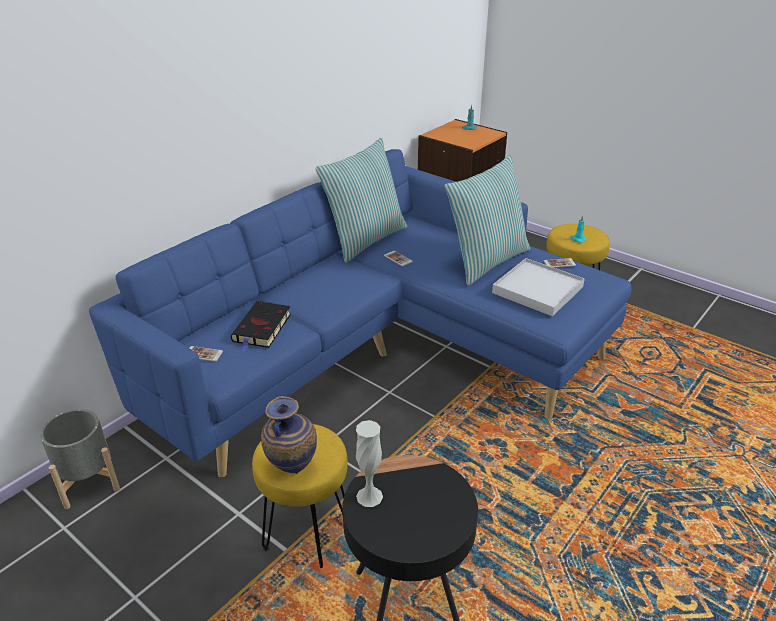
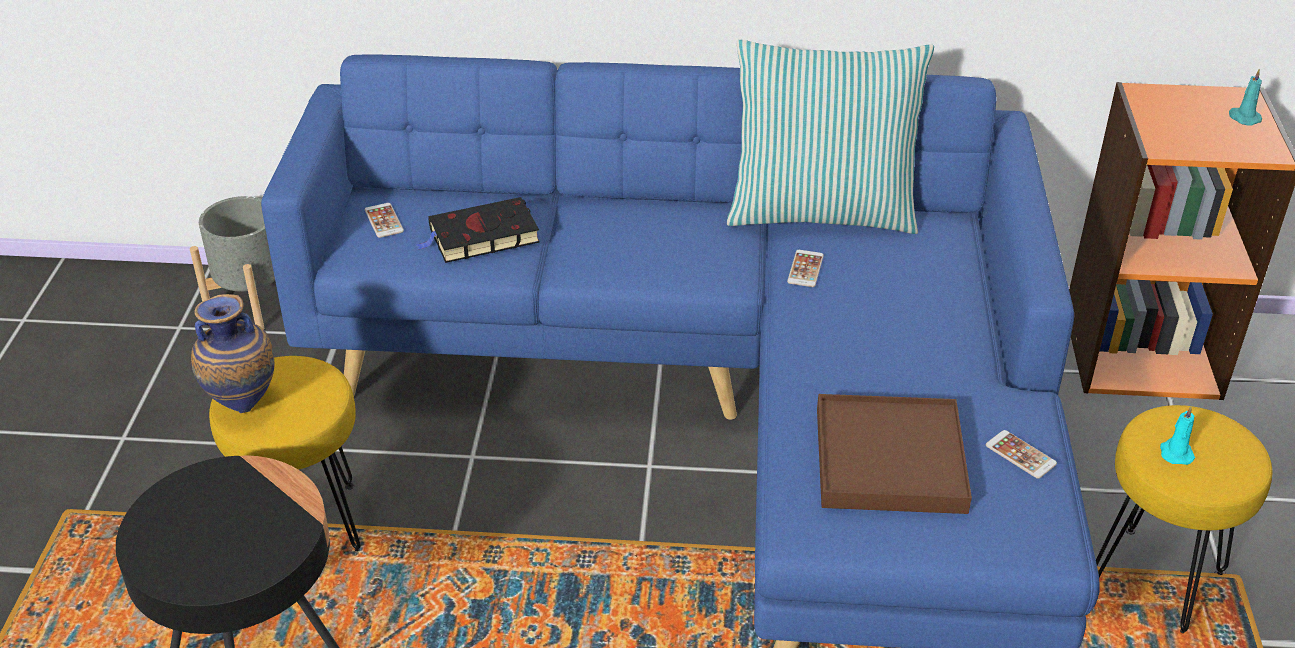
camera: 55 degrees right, 5 degrees up
(369, 496) = (211, 483): white vase -> none
(486, 261) = (917, 363): pillow -> none
(537, 290) = (889, 459): white tray -> brown tray

